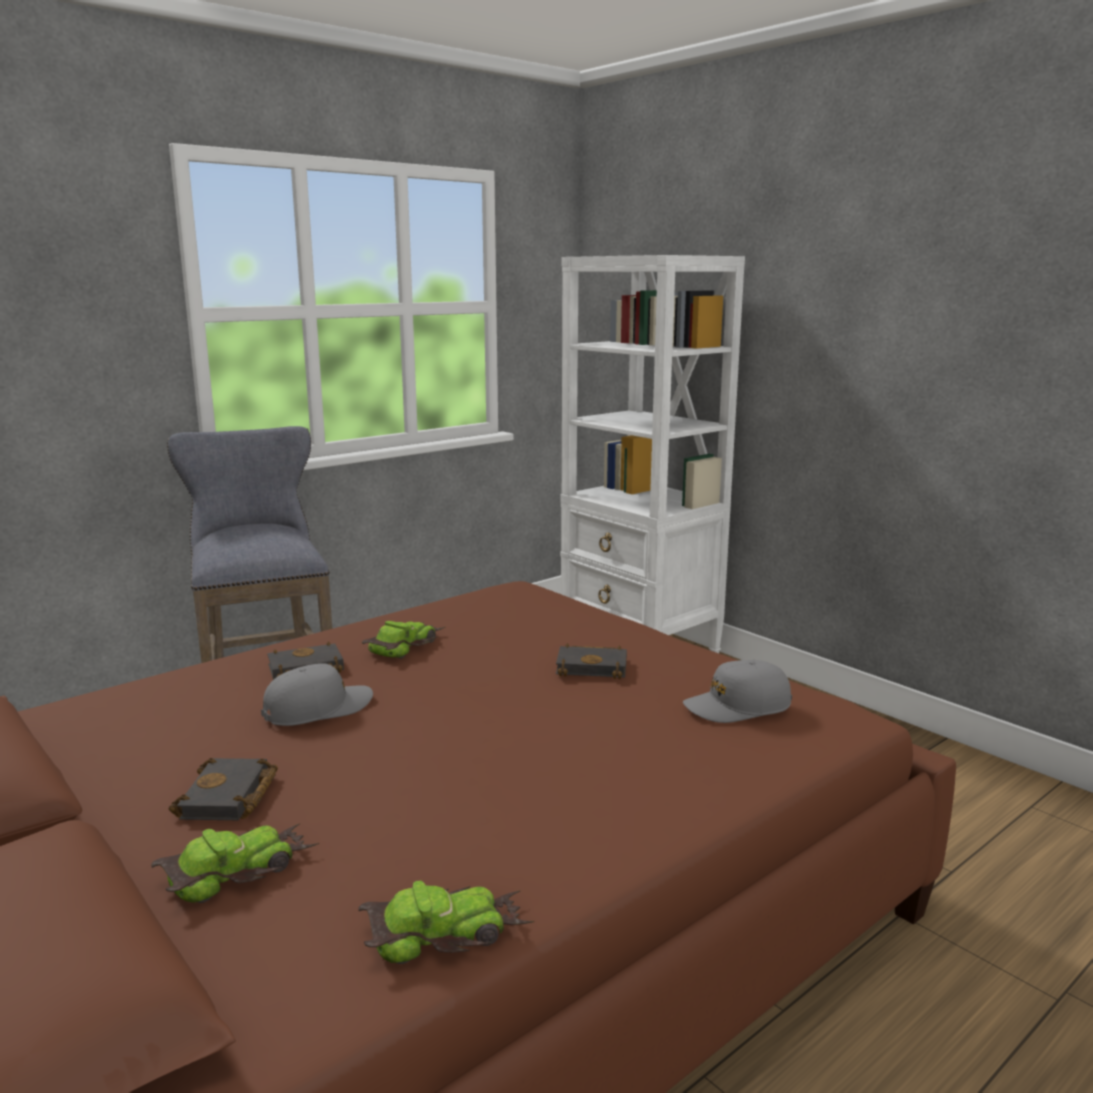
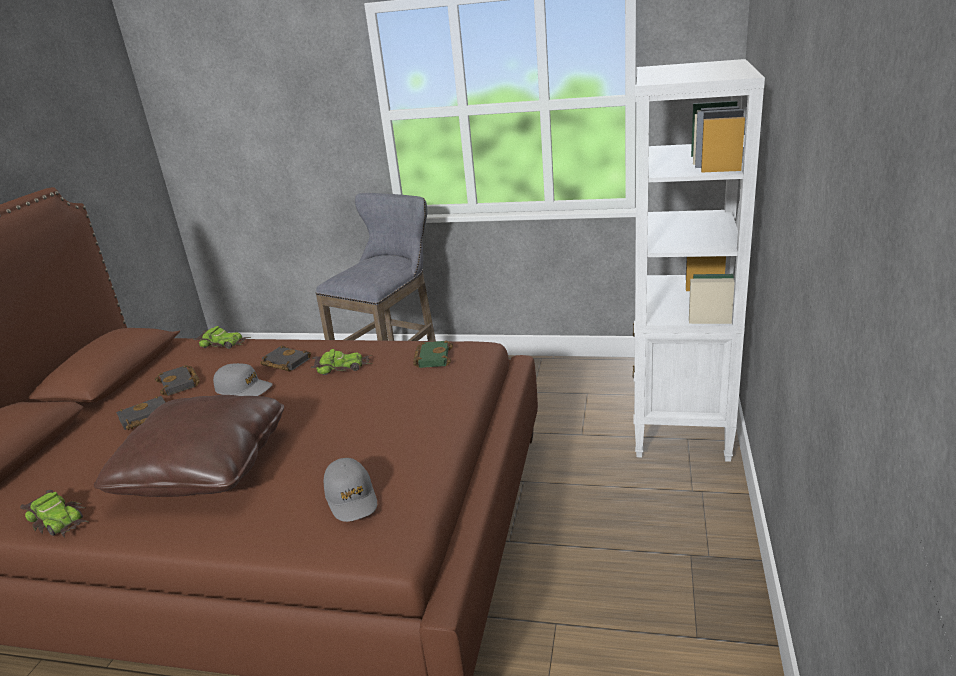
camera: 55 degrees right, 10 degrees up
(237, 870) = (86, 451): toy car -> toy car (223, 343)
(491, 606) = (432, 357): none -> green book
(501, 777) = (204, 467): none -> brown pillow
(593, 667) = (372, 427): black book -> black book (180, 384)
(737, 707) = (351, 497): grey cap -> grey cap turned 150 degrees counterclockwise

